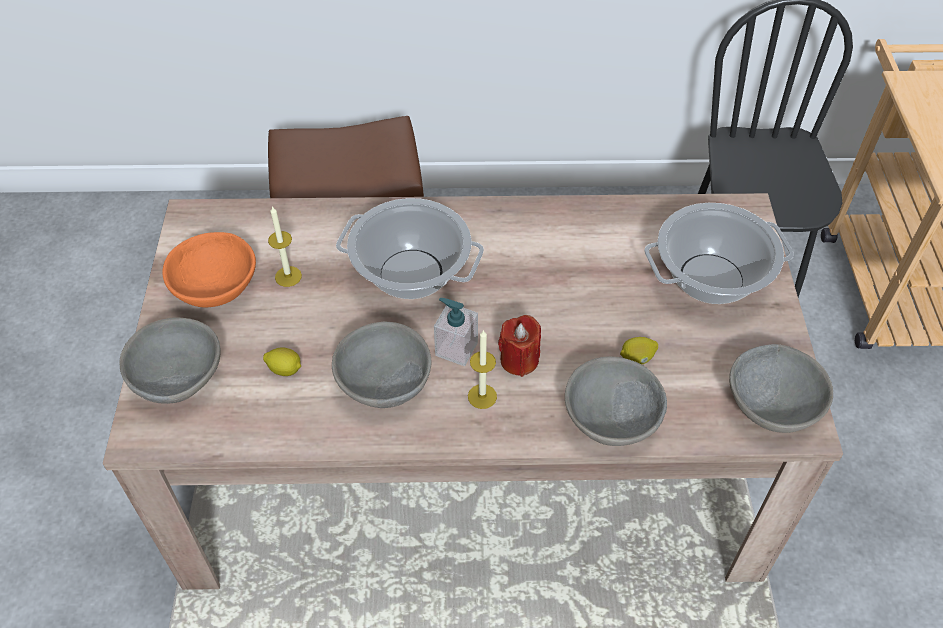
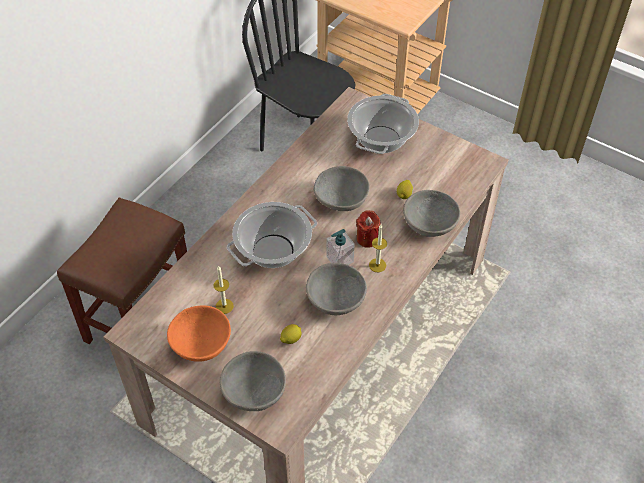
camera: 55 degrees left, 0 degrees up
(770, 404) = (466, 165): grey bowl -> grey bowl (340, 200)

